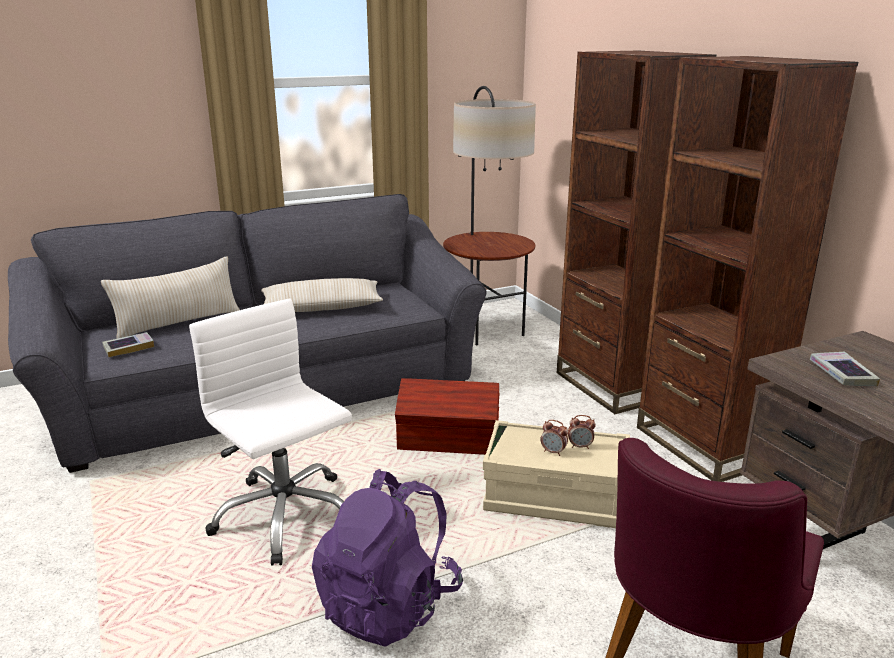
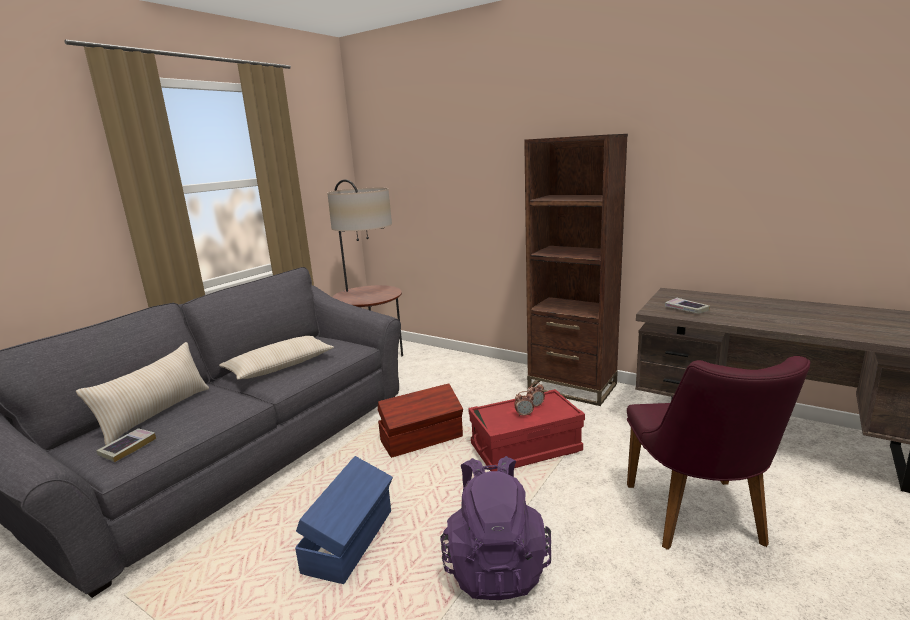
camera: 30 degrees left, 5 degrees down
(284, 516) = (351, 540): white office chair -> blue storage box
(555, 498) = (526, 449): beige storage box -> red storage box
(611, 386) = (488, 370): brown bookcase -> none

